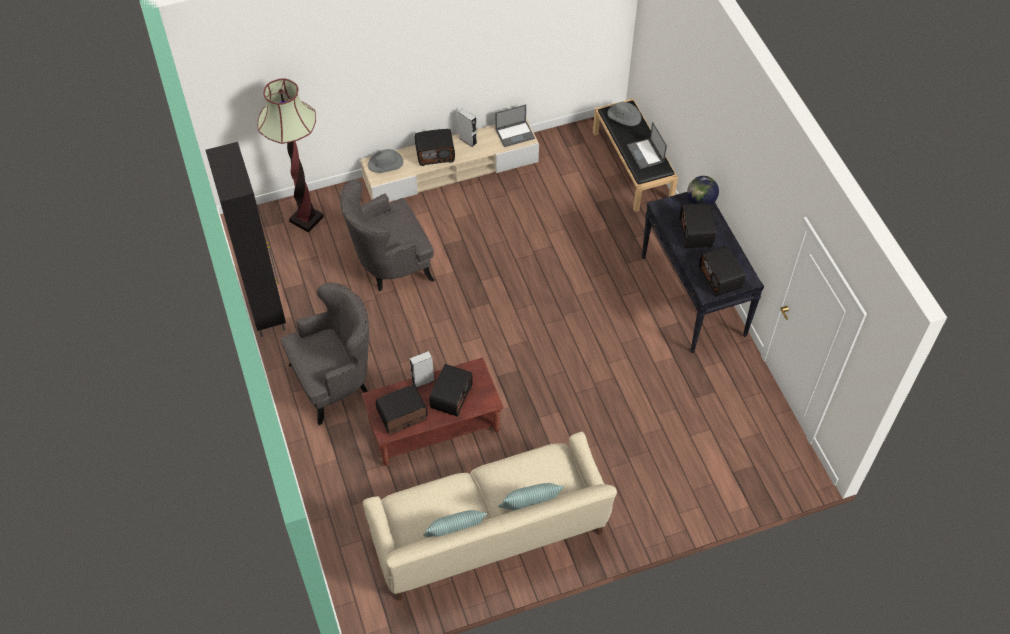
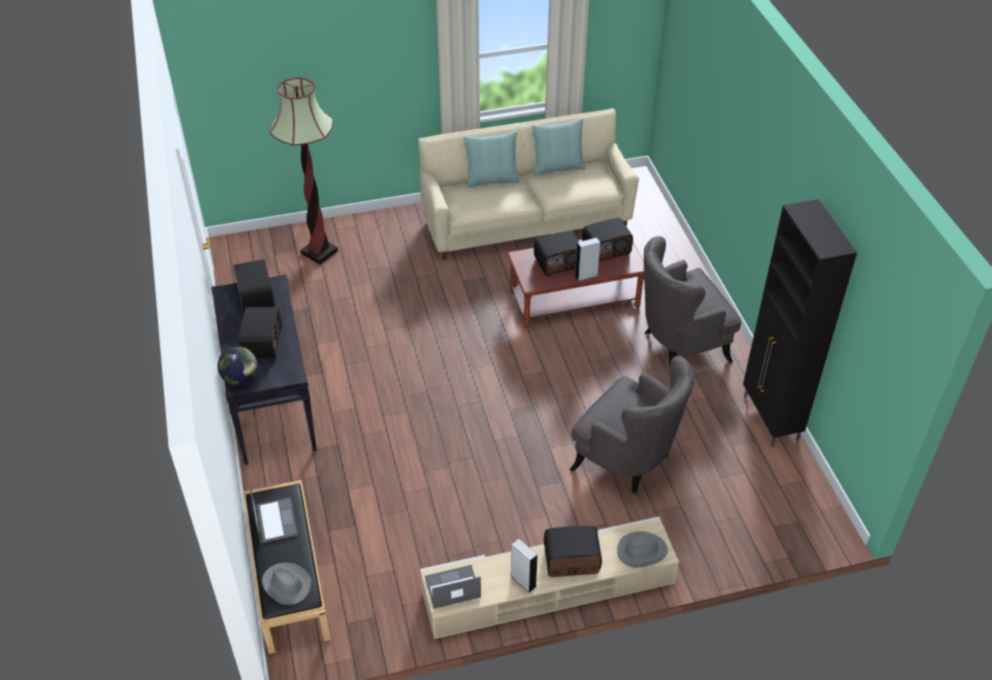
camera: 175 degrees left, 10 degrees down
(306, 219) = (744, 528): floor lamp -> floor lamp (319, 252)
(390, 265) = (628, 460): grey armchair -> grey armchair turned 60 degrees clockwise
(450, 396) = (558, 262): radio -> radio turned 135 degrees counterclockwise

